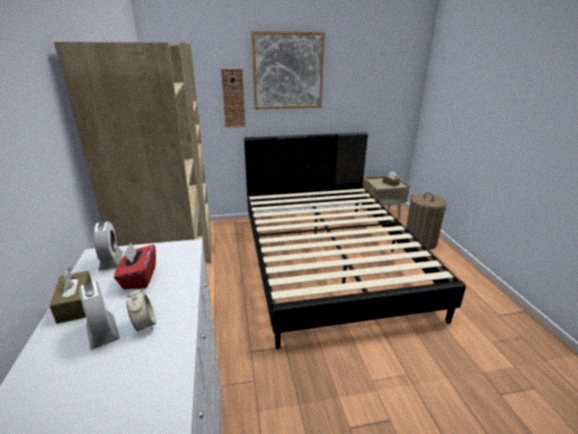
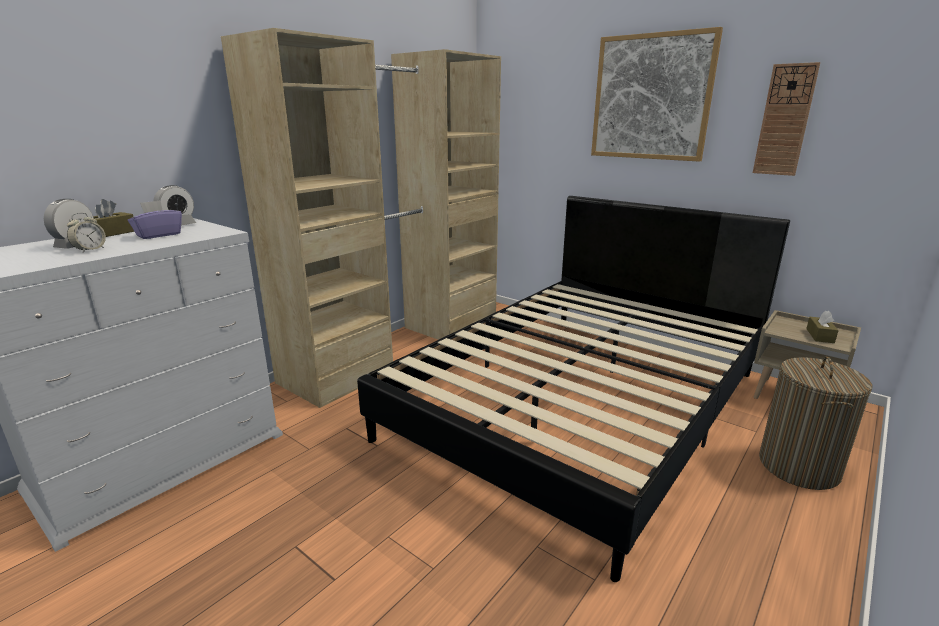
camera: 50 degrees right, 5 degrees down
(139, 278) = (158, 235): red tissue box -> purple tissue box
(233, 98) = (567, 137): wall clock -> wall clock (784, 120)

